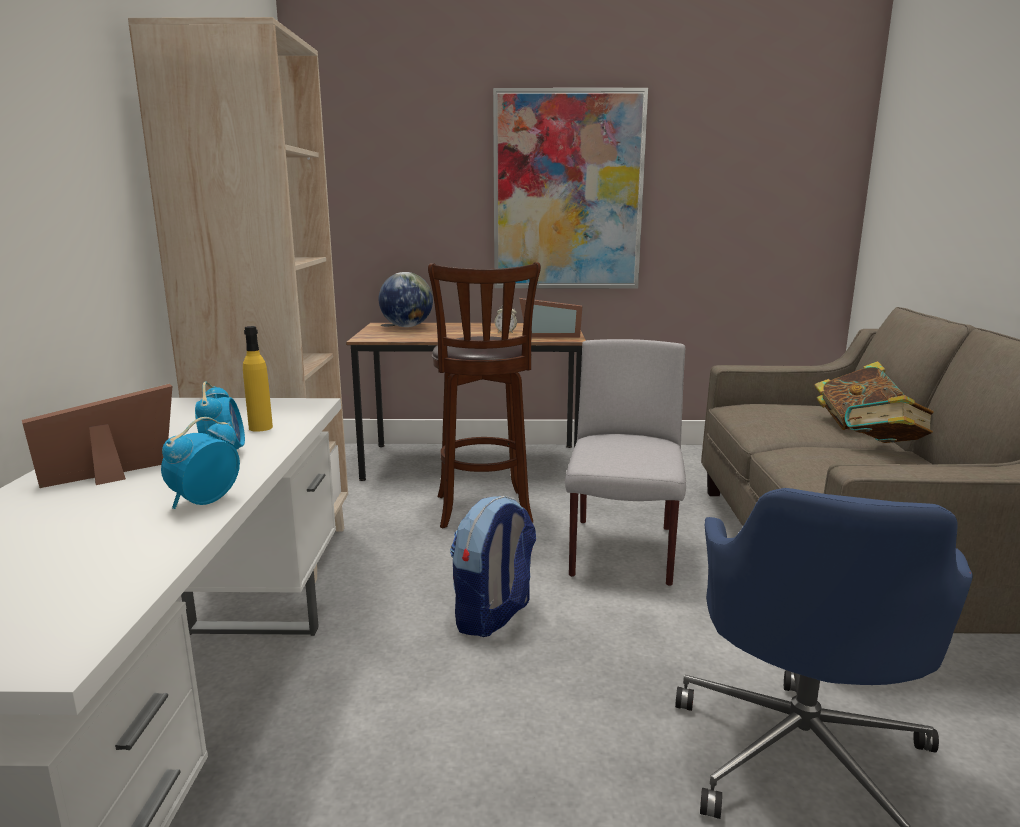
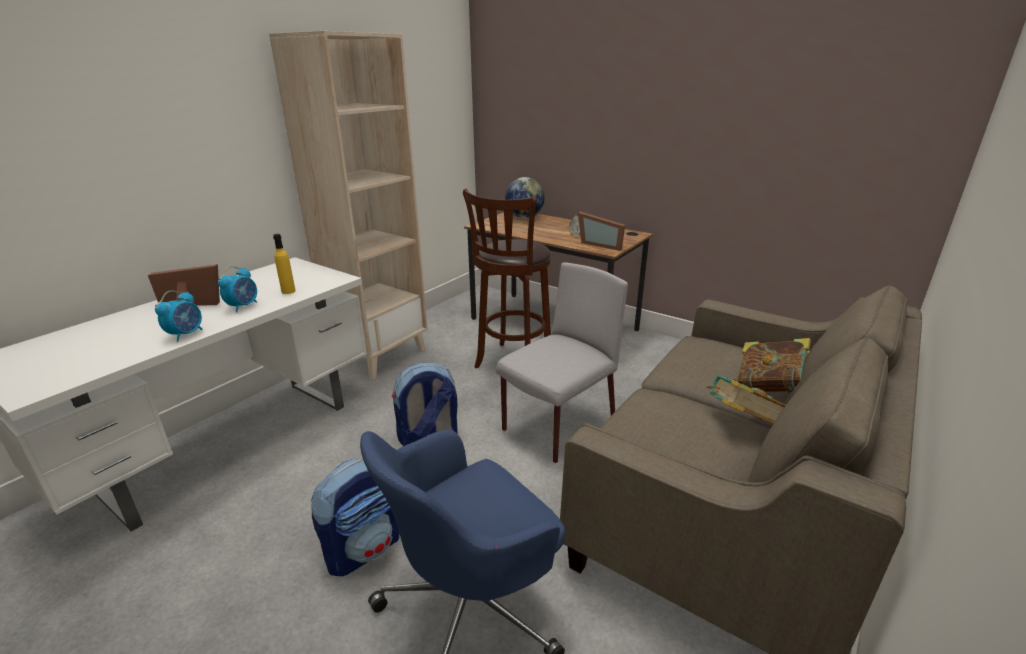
camera: 35 degrees right, 10 degrees up
(204, 502) = (186, 334): alarm clock -> alarm clock turned 135 degrees clockwise
(567, 192) = (656, 121): picture -> none
(598, 765) = (364, 548): none -> backpack

